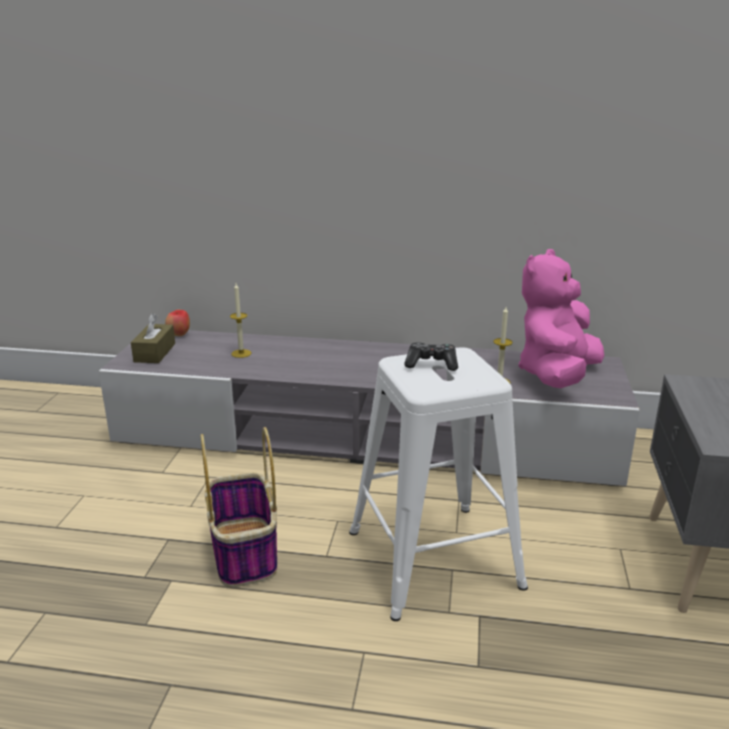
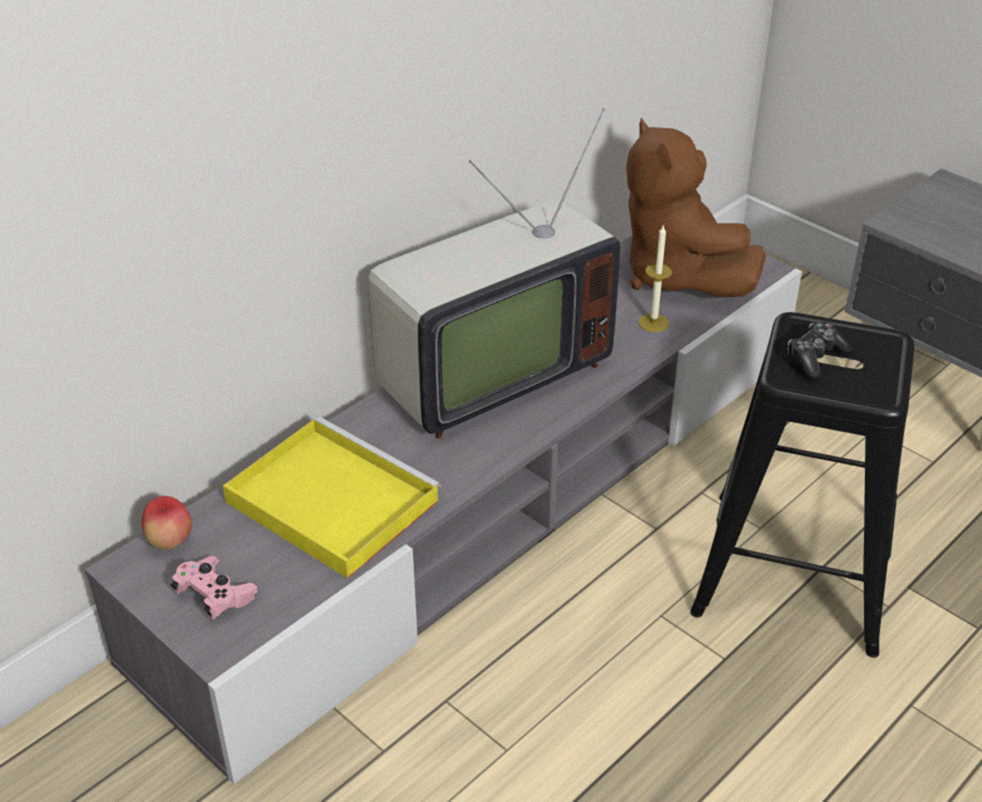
camera: 55 degrees left, 15 degrees up
(155, 352) = (215, 596): brown tissue box -> pink game controller
(241, 353) = (328, 500): candle -> yellow tray
(245, 553) = (663, 733): basket -> none
(382, 356) = (485, 374): none -> television
(431, 557) = (791, 571): white stool -> black stool
(556, 376) = (677, 276): pink plush toy -> brown plush toy

